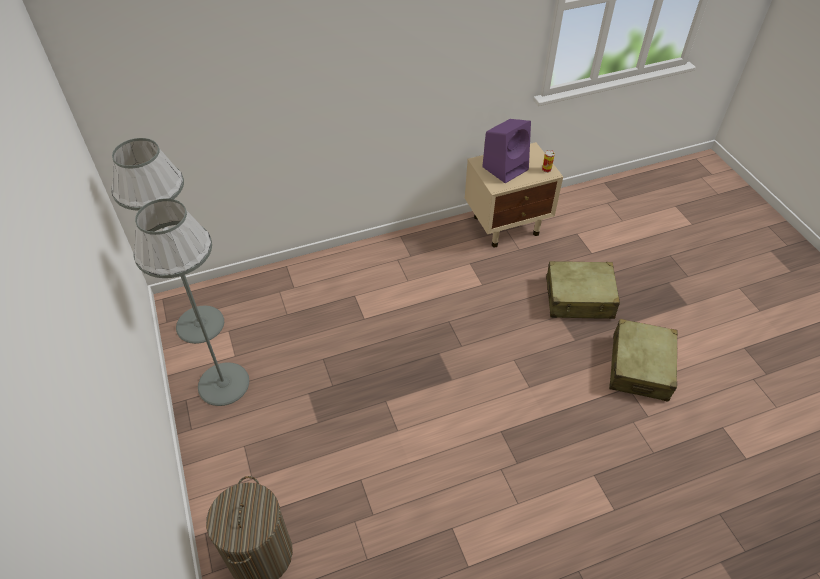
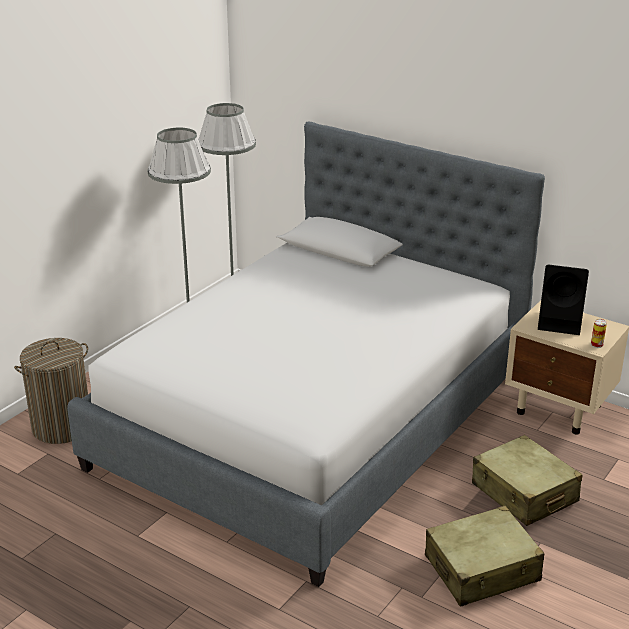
camera: 55 degrees right, 20 degrees down
(409, 361) = (314, 421): none -> bed
(506, 167) = (561, 322): purple speaker -> black speaker

